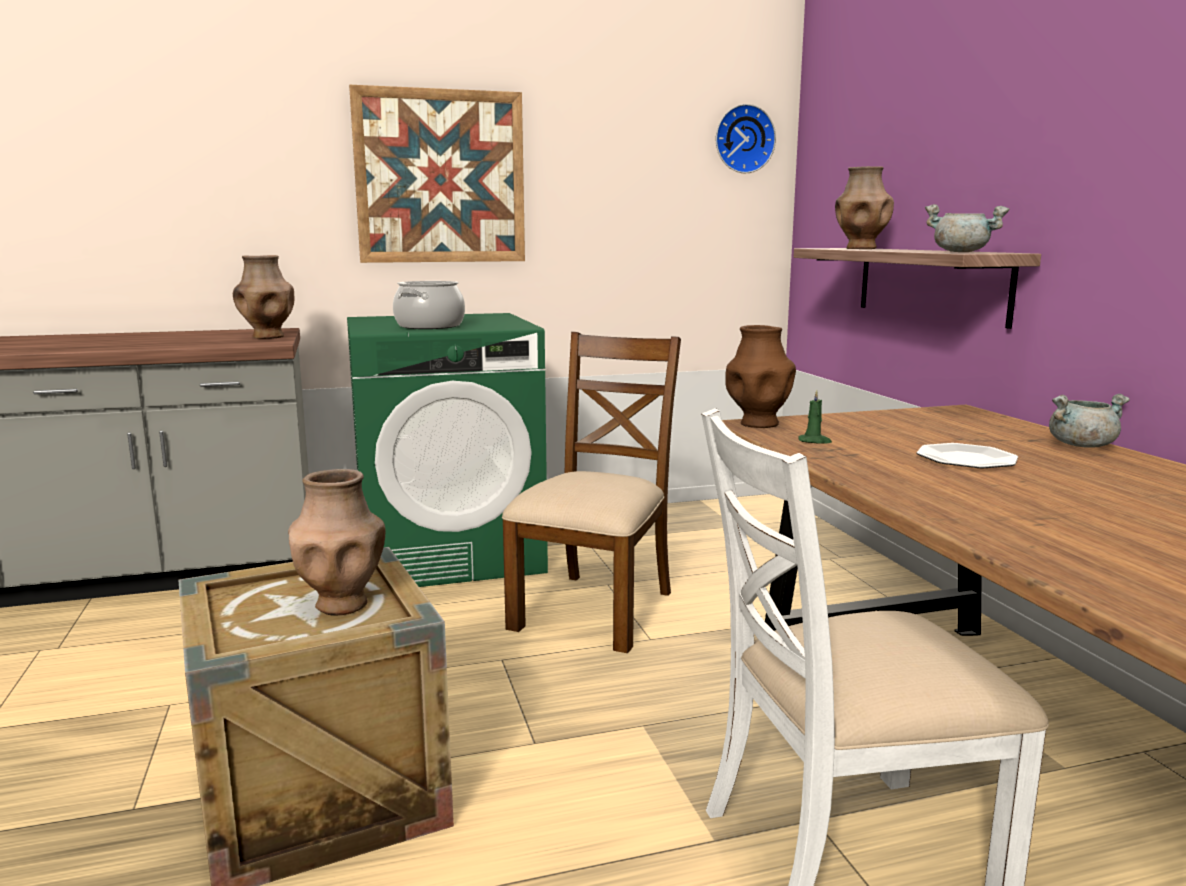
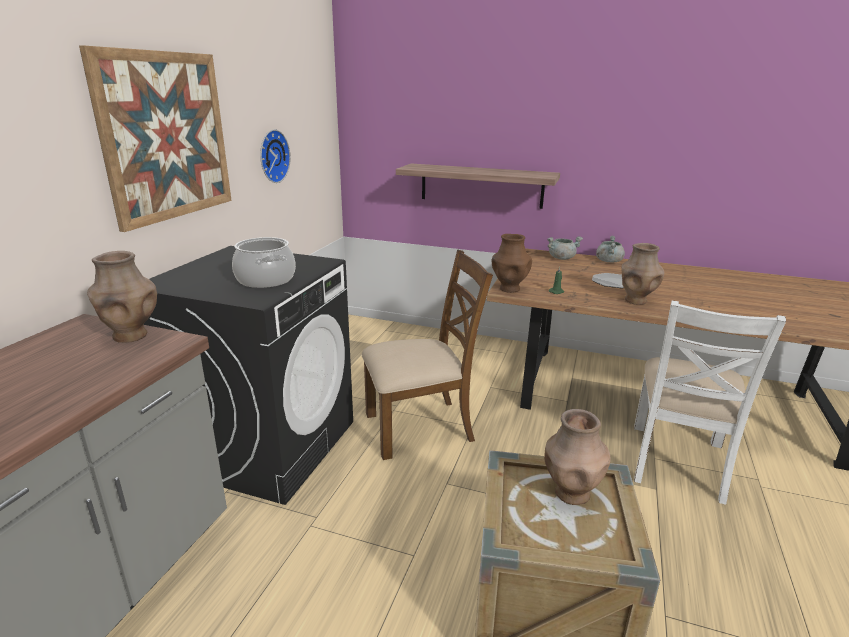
camera: 55 degrees left, 10 degrees up
(450, 553) = (268, 445): green washing machine -> black washing machine
(596, 609) = (420, 427): brown chair -> brown chair turned 105 degrees clockwise
(743, 139) = (318, 88): wall clock -> wall clock (272, 156)
(860, 248) = (442, 168): brown vase -> brown vase (635, 301)
(962, 252) = (533, 174): grey cooking pot -> grey cooking pot (561, 258)

